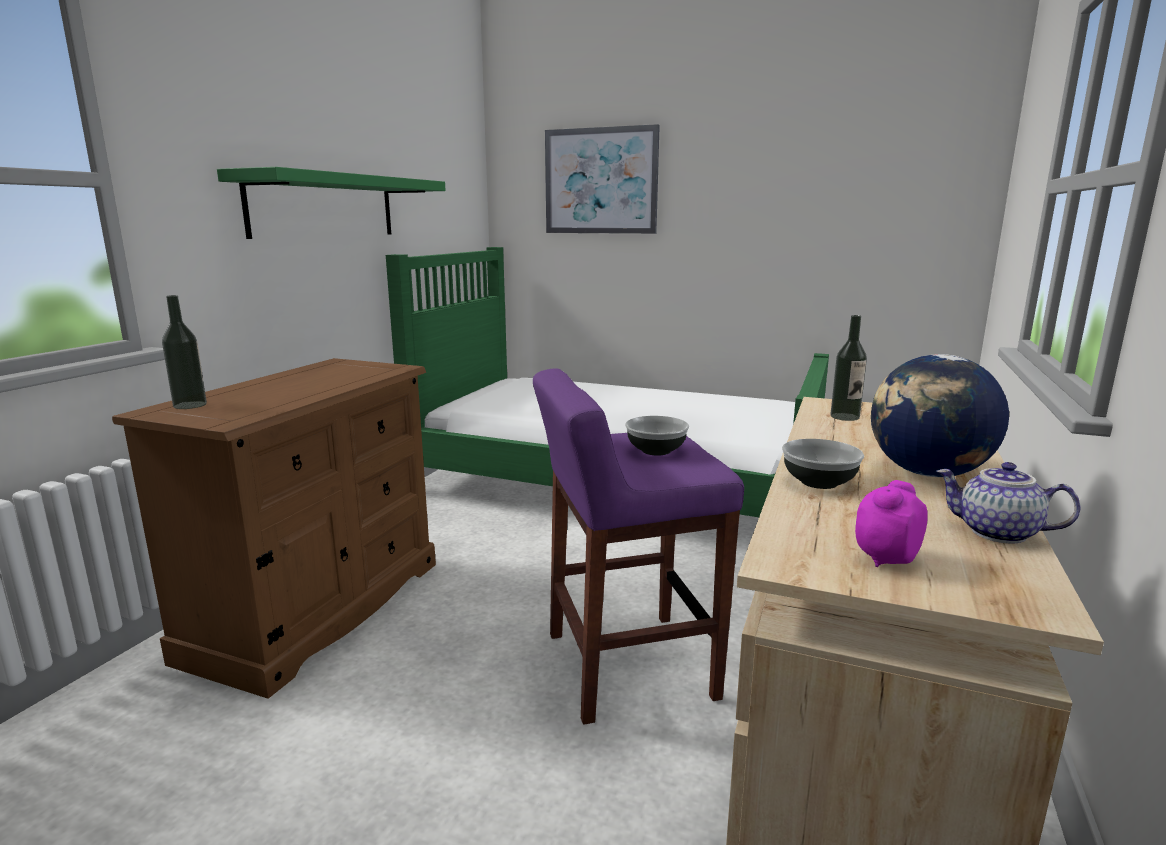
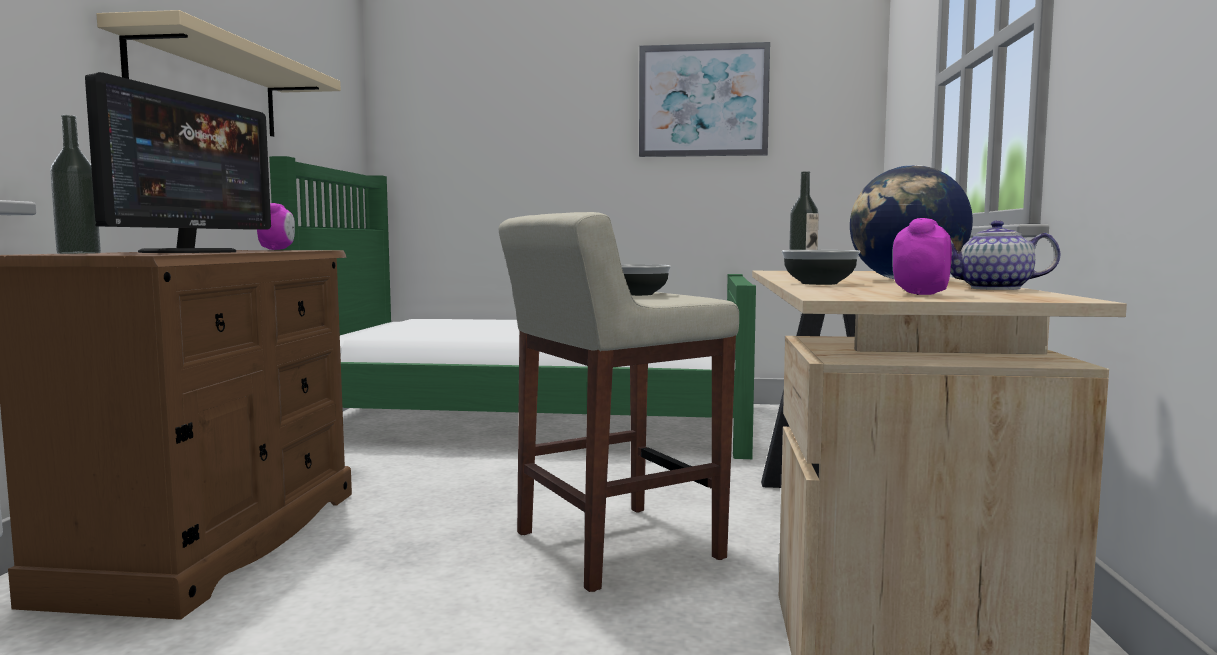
camera: 15 degrees left, 10 degrees down
(278, 396) = (190, 252): none -> monitor
(324, 206) = (207, 87): green shelf -> beige shelf
(370, 365) = (277, 249): none -> alarm clock
(601, 181) = (497, 106): picture -> picture (703, 101)
(626, 666) = (614, 546): purple stool -> beige stool

